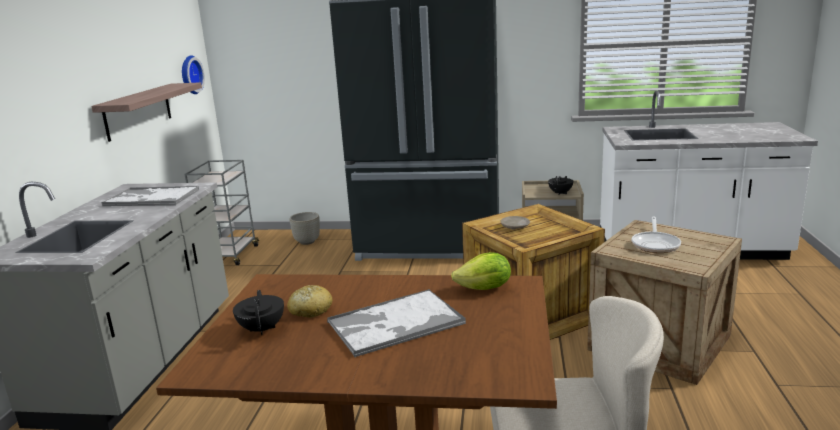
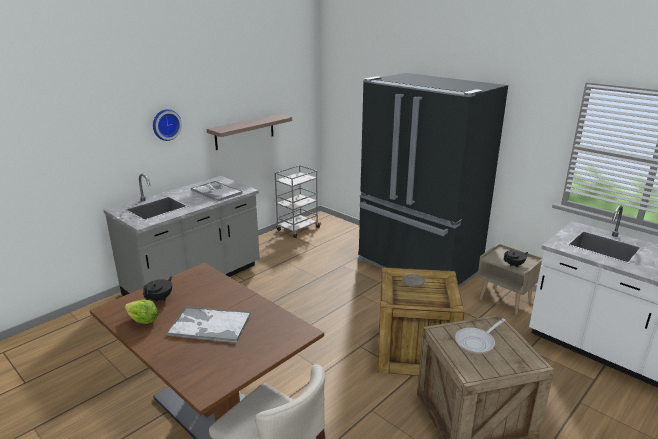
camera: 35 degrees right, 5 degrees up
(189, 75) = (298, 108): wall clock -> wall clock (165, 124)
(307, 242) = (348, 235): grey planter -> none
(310, 310) = (191, 297): bread -> none
(485, 289) = (281, 326): lettuce -> lettuce (143, 321)

